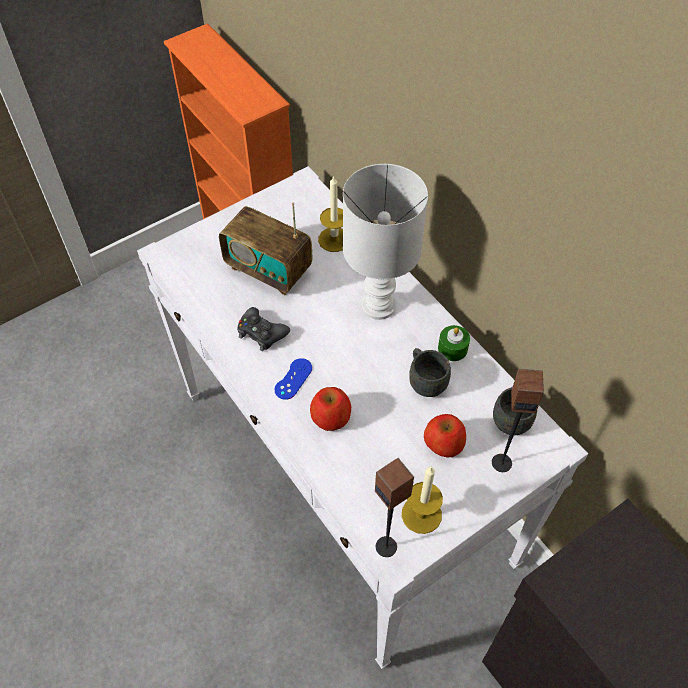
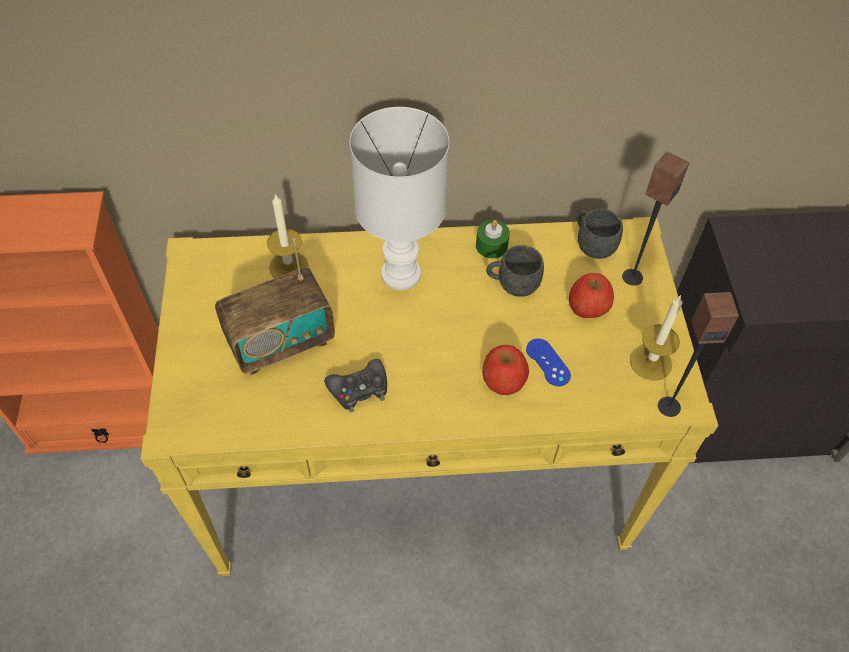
camera: 60 degrees left, 0 degrees up
(293, 379) = (437, 389): blue game controller -> blue game controller (548, 362)
(346, 476) = (422, 473): white console table -> yellow console table

